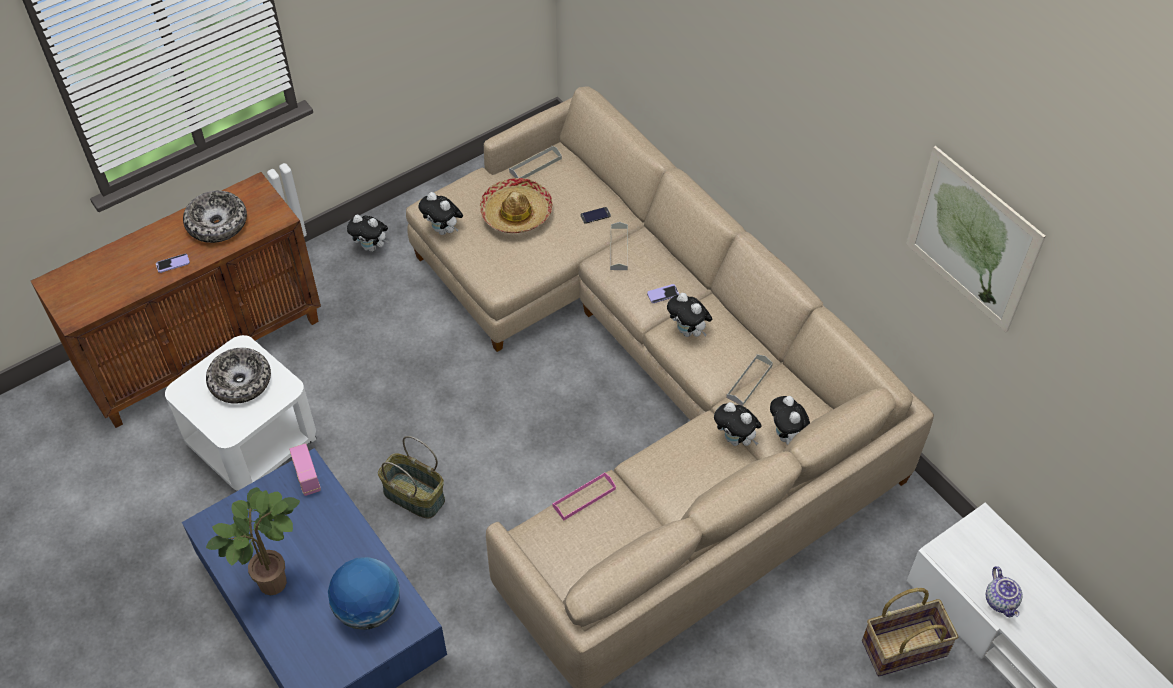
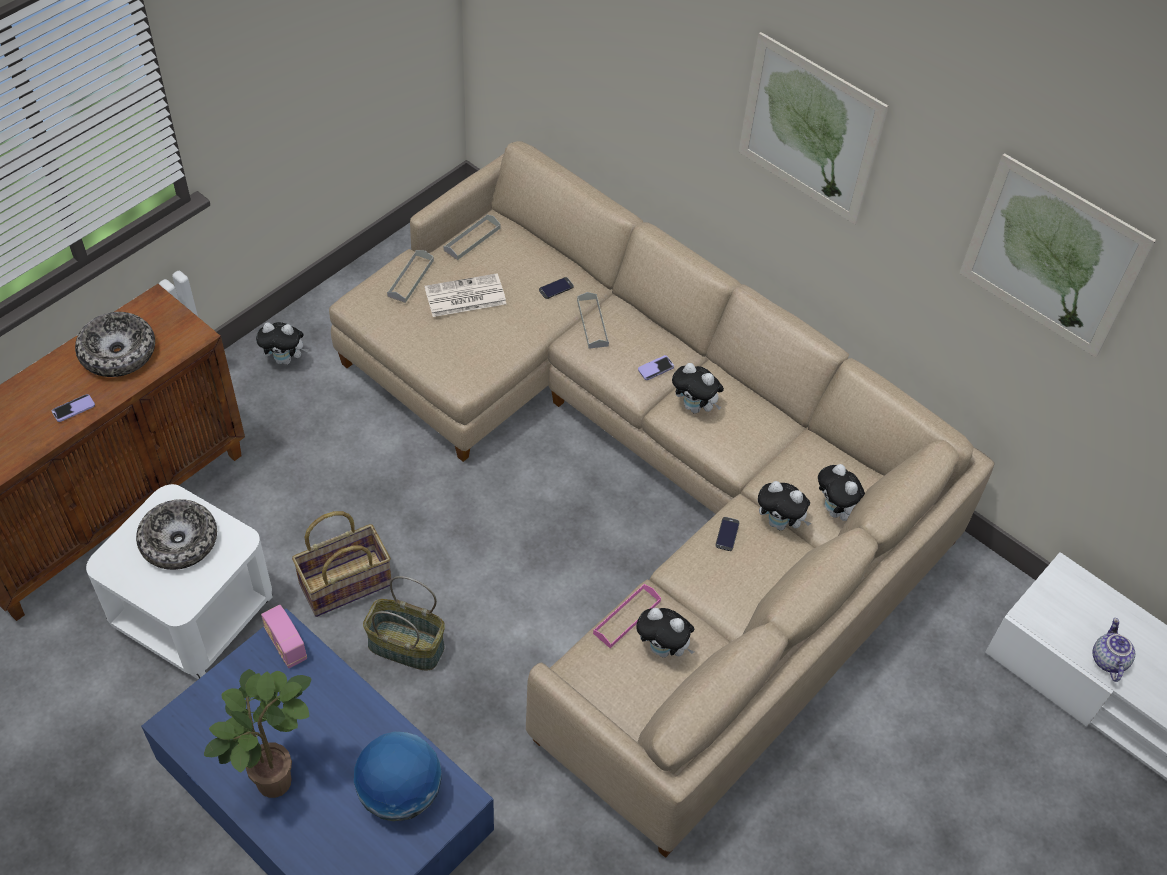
camera: 15 degrees left, 0 degrees up
(443, 230) = (382, 327): plush toy -> plush toy (663, 649)
(516, 213) = (464, 297): hat -> newspaper
(687, 442) = (727, 534): none -> phone
(749, 381) = (778, 454): grey tray -> grey tray (410, 278)
(798, 105) = (809, 129): none -> picture
(904, 647) = (1001, 728): basket -> basket (345, 582)
(1001, 601) = (1107, 659): teapot -> teapot turned 150 degrees counterclockwise

